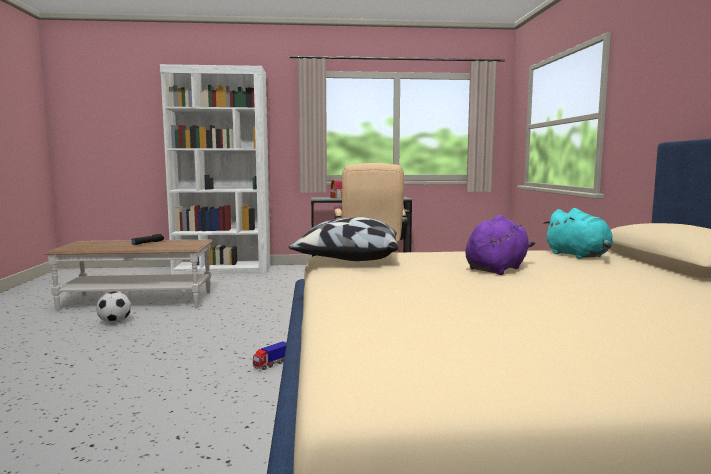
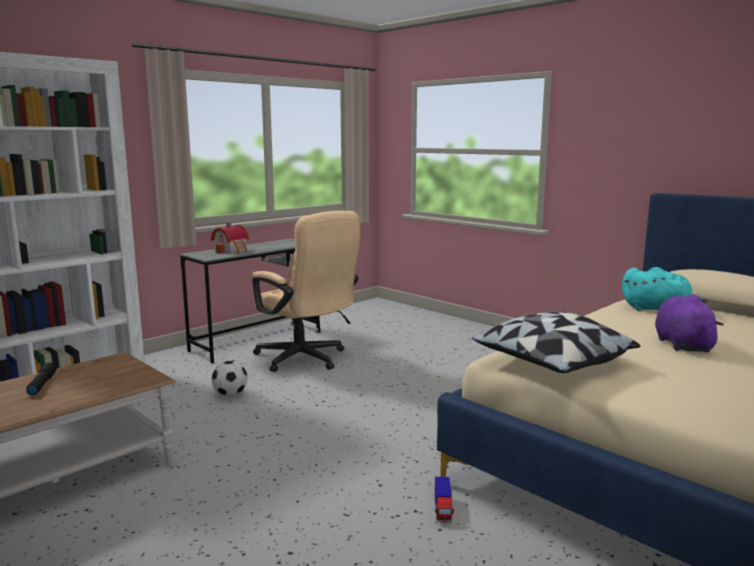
camera: 40 degrees left, 5 degrees up
(115, 322) = (95, 539): football -> football (230, 394)

